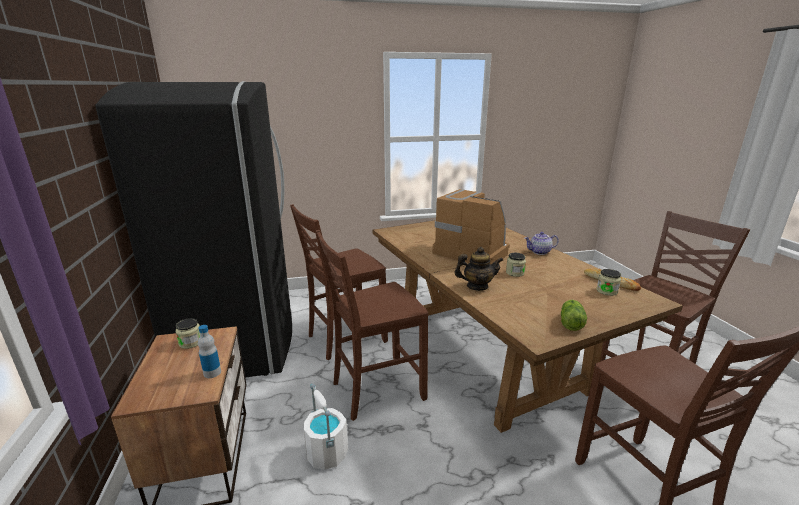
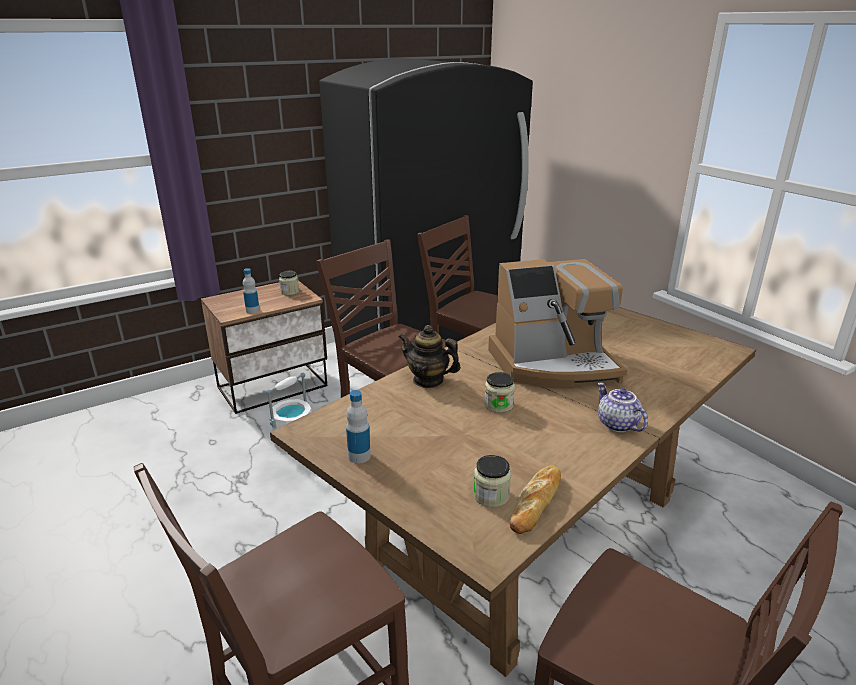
camera: 70 degrees right, 5 degrees up
(471, 251) = (553, 364): coffee machine -> coffee machine turned 60 degrees clockwise
(477, 286) = (428, 380): teapot -> teapot turned 135 degrees clockwise
(571, 322) = (359, 456): lettuce -> bottle

